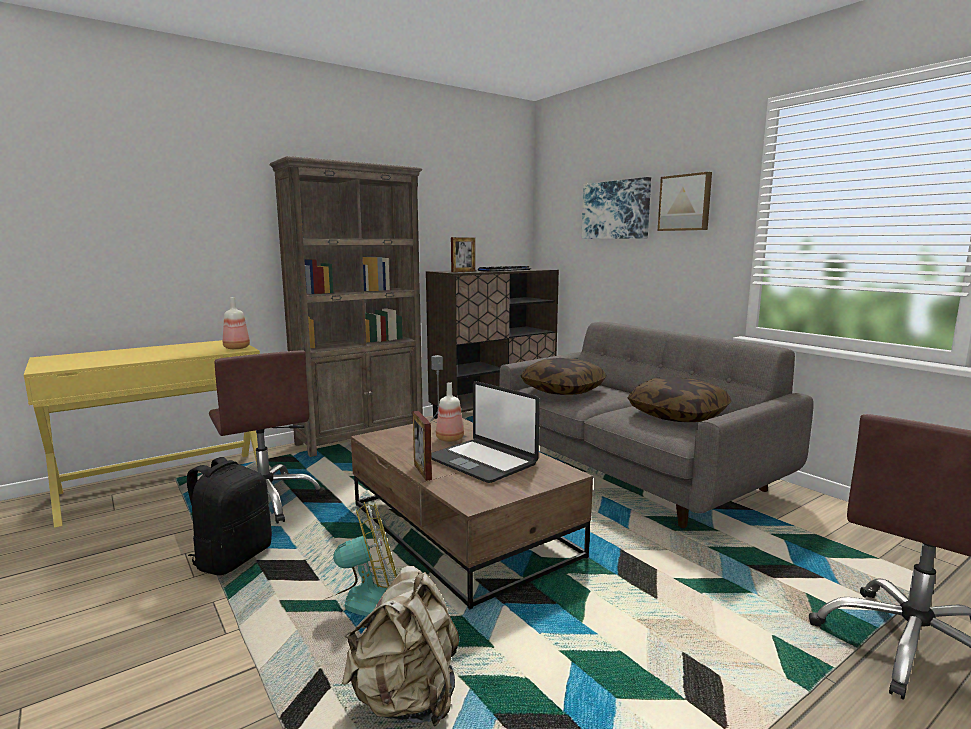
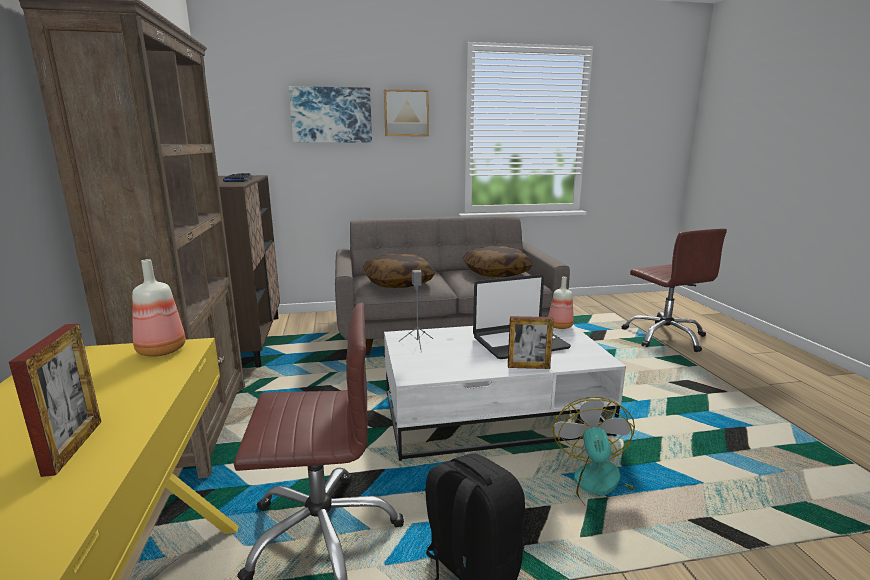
camera: 65 degrees left, 5 degrees up
(407, 699) = (717, 483): beige backpack -> none
(449, 439) = (452, 345): bottle -> bottle (559, 326)
(463, 271) = (226, 184): picture frame -> picture frame (73, 447)
(463, 530) = (493, 413): brown coffee table -> white coffee table

